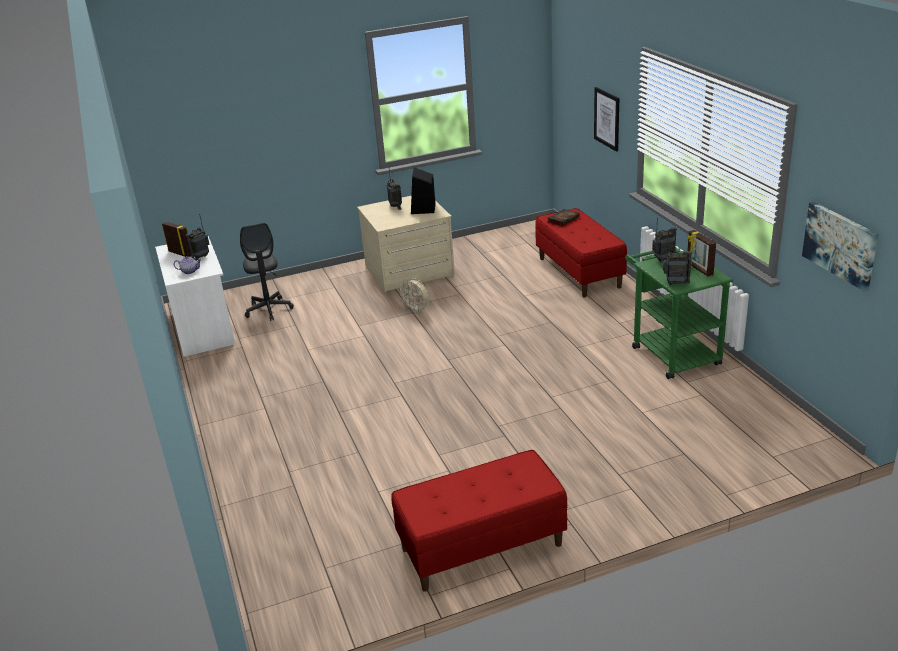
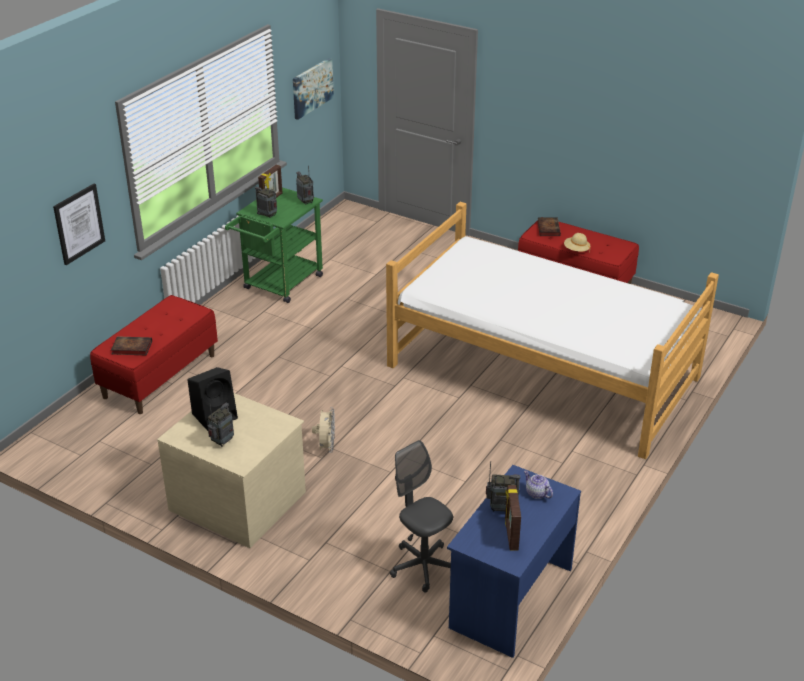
camera: 130 degrees left, 5 degrees up
(203, 328) = (509, 597): white desk -> blue desk
(269, 310) = (422, 566): grey office chair -> grey office chair turned 75 degrees counterclockwise
(367, 441) = (542, 372): none -> bed
(459, 476) = (576, 250): none -> beige hat
(530, 480) = (548, 228): none -> book

